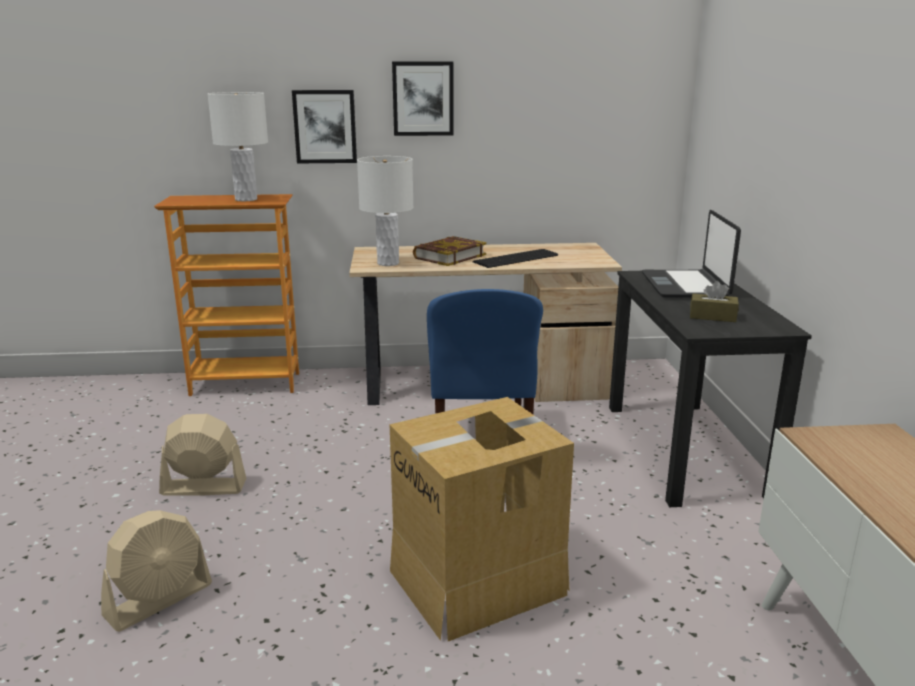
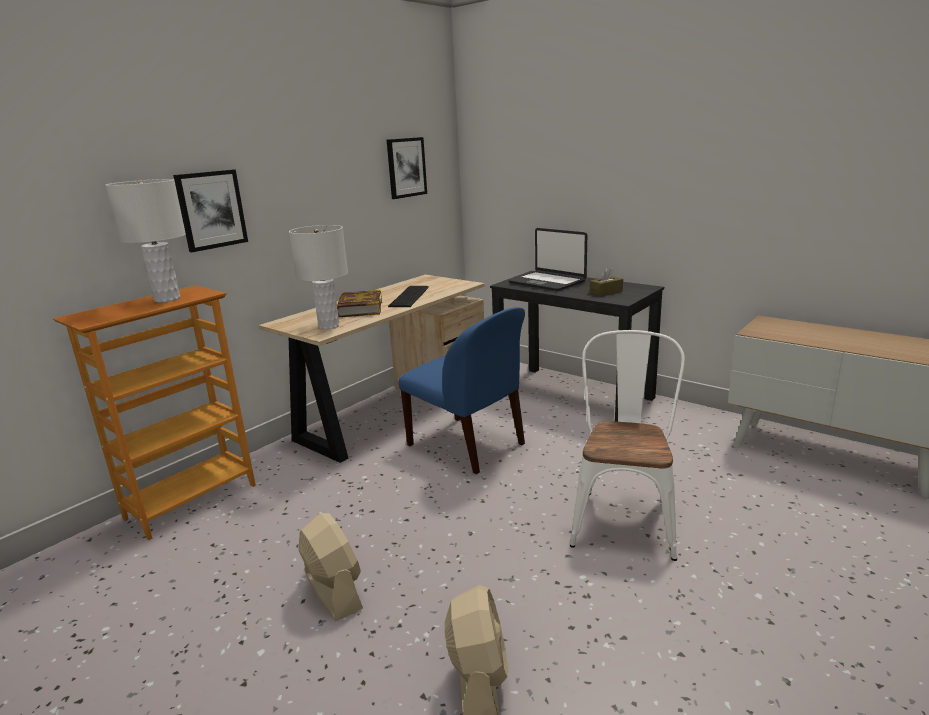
camera: 45 degrees left, 0 degrees up
(203, 487) = (333, 590): beige fan -> beige fan turned 105 degrees clockwise
(423, 98) = (292, 172): picture -> picture (406, 167)
(479, 581) = (624, 517): cardboard box -> white chair

